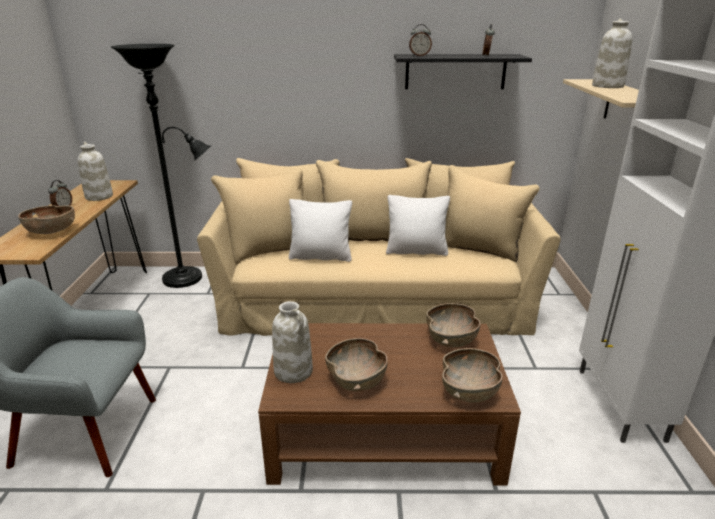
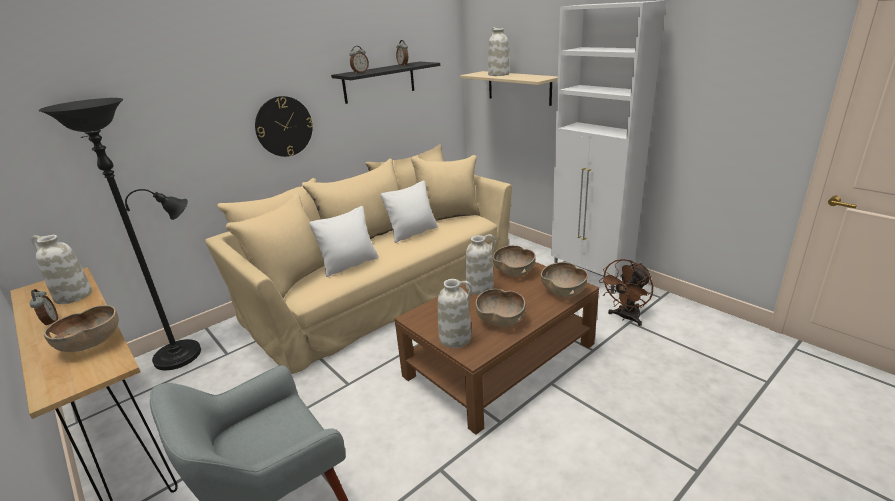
camera: 40 degrees left, 0 degrees up
(329, 100) = (284, 126): none -> wall clock
(392, 336) = (480, 287): none -> white vase
(596, 483) = (625, 317): none -> brown fan

